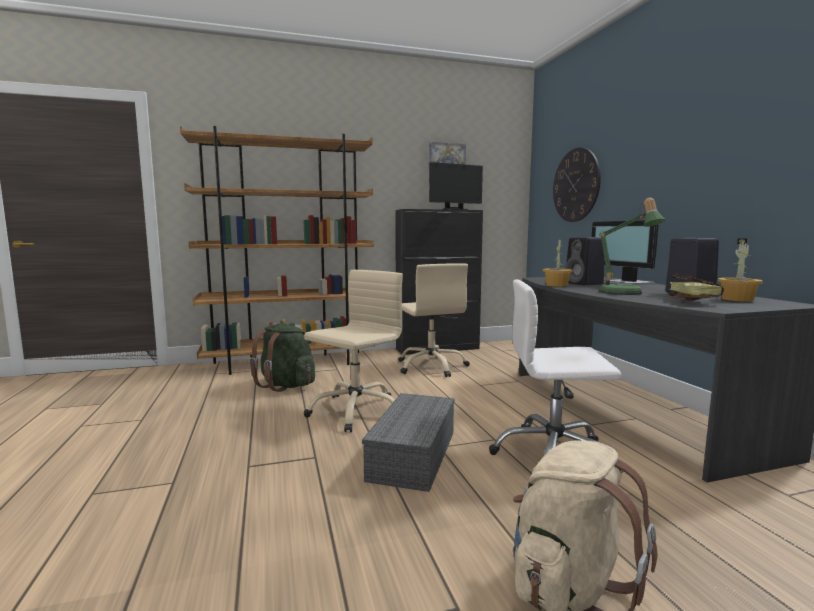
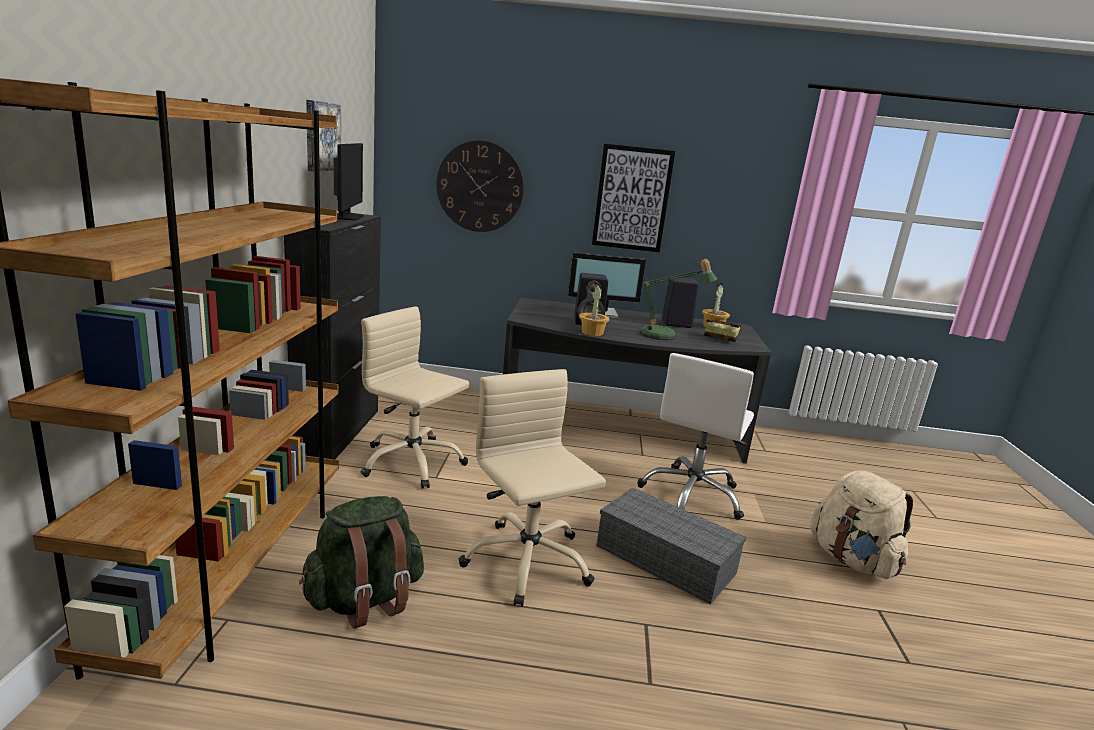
camera: 70 degrees left, 10 degrees up
(431, 366) = (411, 462): beige office chair -> beige office chair turned 150 degrees counterclockwise
(681, 164) = (632, 199): none -> picture

